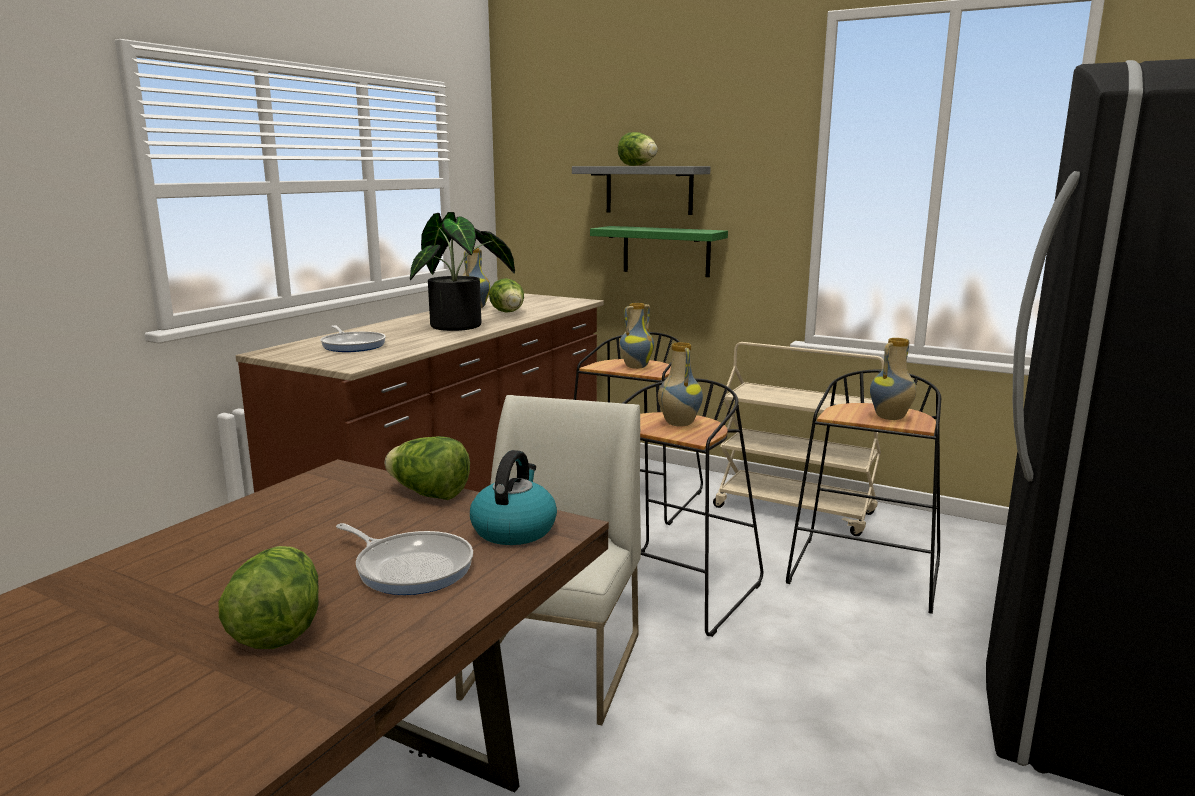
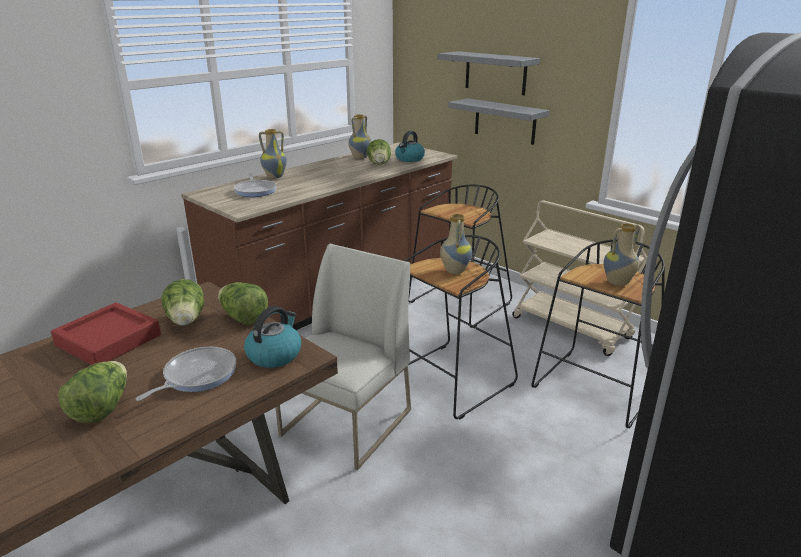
camera: 15 degrees right, 10 degrees up
(223, 543) = (109, 340): none -> red tray
(411, 567) = (197, 376): frying pan -> frying pan turned 105 degrees counterclockwise
(462, 326) = (338, 177): potted plant -> none
(544, 306) = (409, 159): none -> kettle
(635, 366) = (461, 213): vase -> vase (275, 177)
(638, 165) = (486, 55): lettuce -> lettuce (187, 321)
(666, 251) = (505, 121): green shelf -> grey shelf

